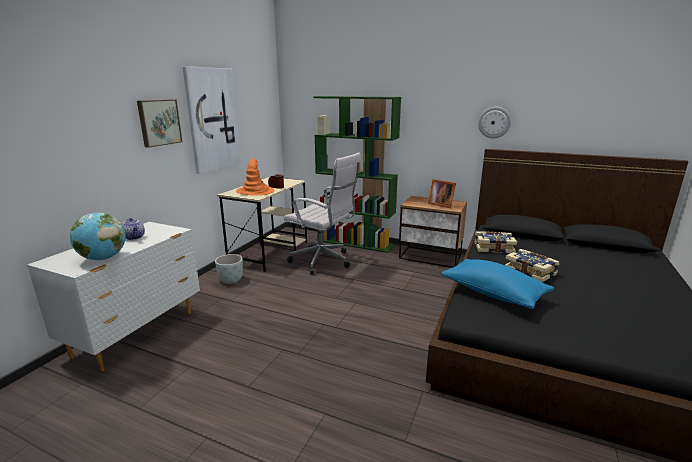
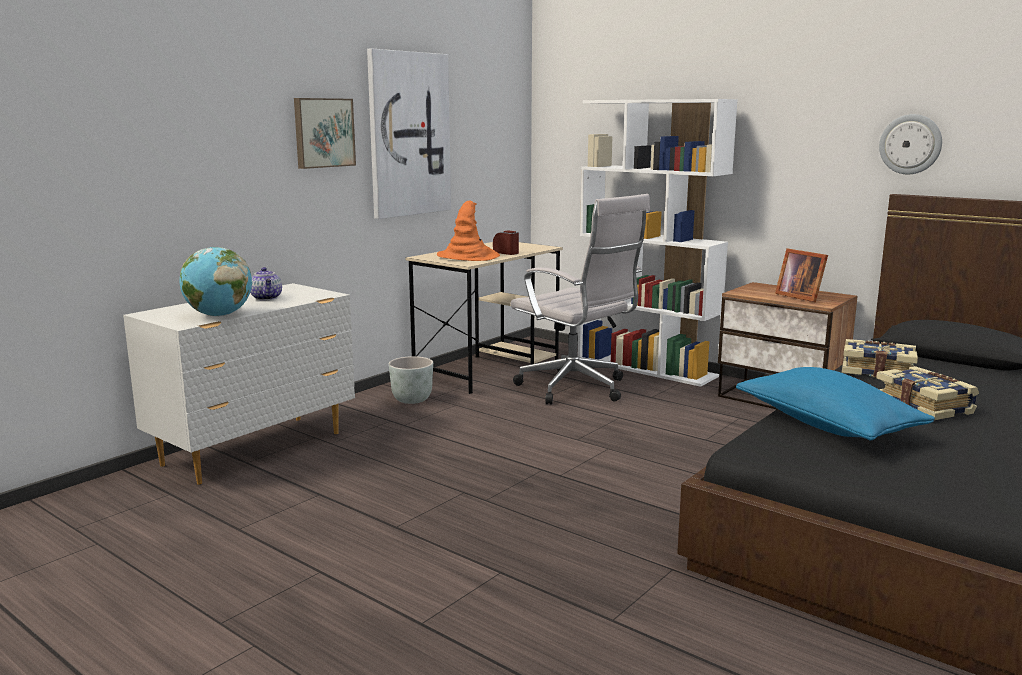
camera: 15 degrees right, 5 degrees down
(356, 243) = (647, 368): green bookcase -> white bookcase

